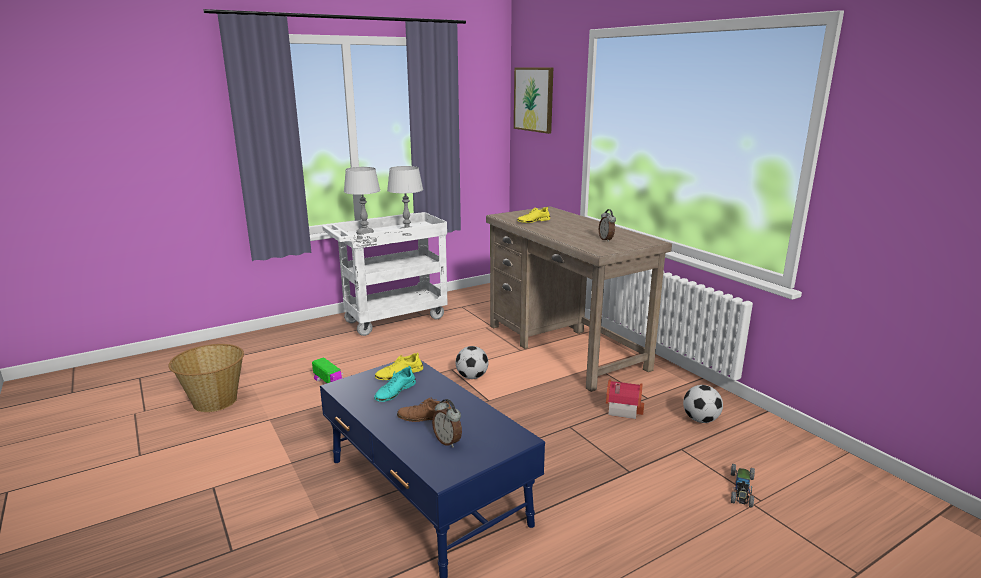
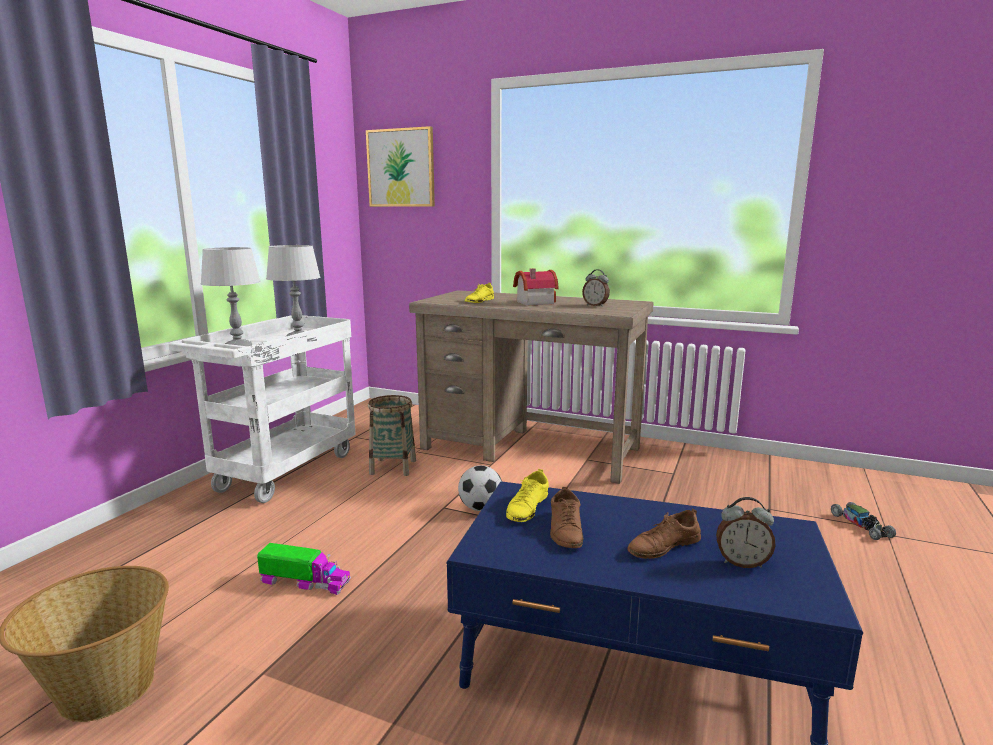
camera: 35 degrees left, 5 degrees down
(395, 391) = (566, 530): turquoise shoe -> brown shoe
(457, 334) = (393, 467): none -> basket
(622, 409) = (670, 490): toy house -> toy house (533, 302)
(700, 420) = (741, 478): football -> none

